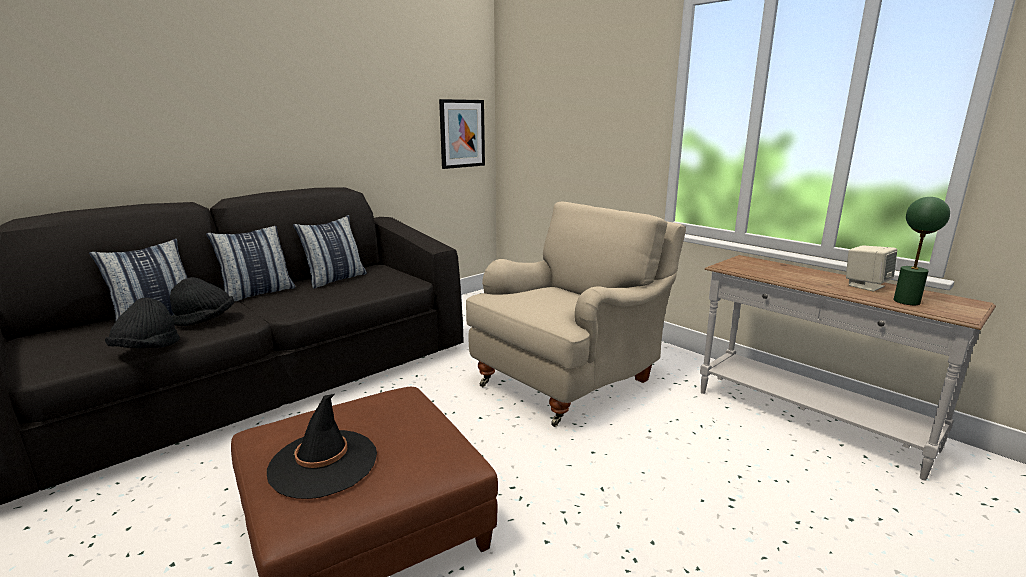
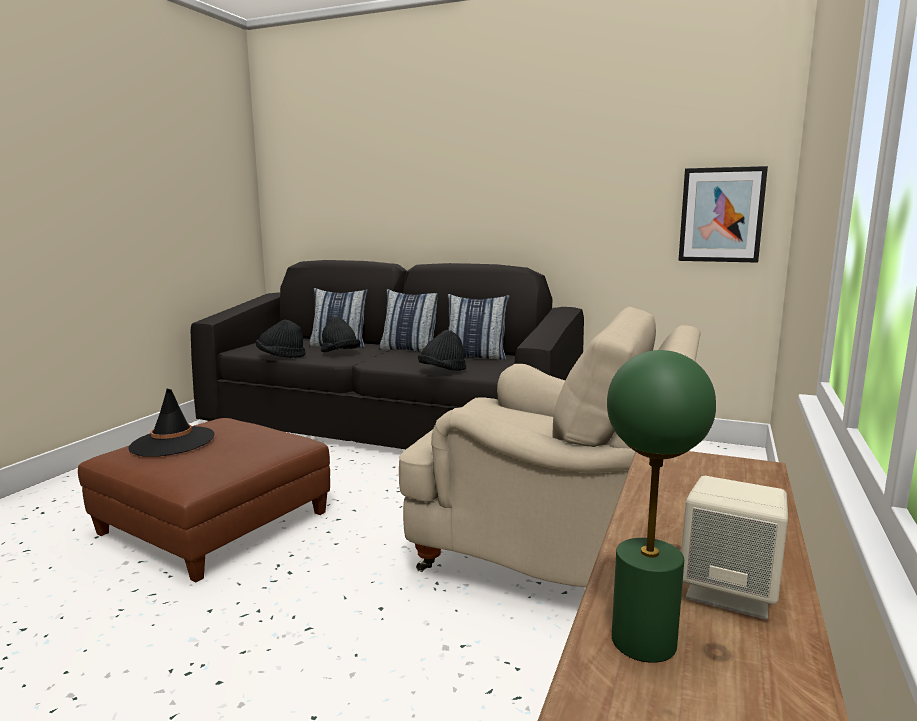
camera: 65 degrees right, 5 degrees down
(366, 295) = (442, 371): none -> black hat

